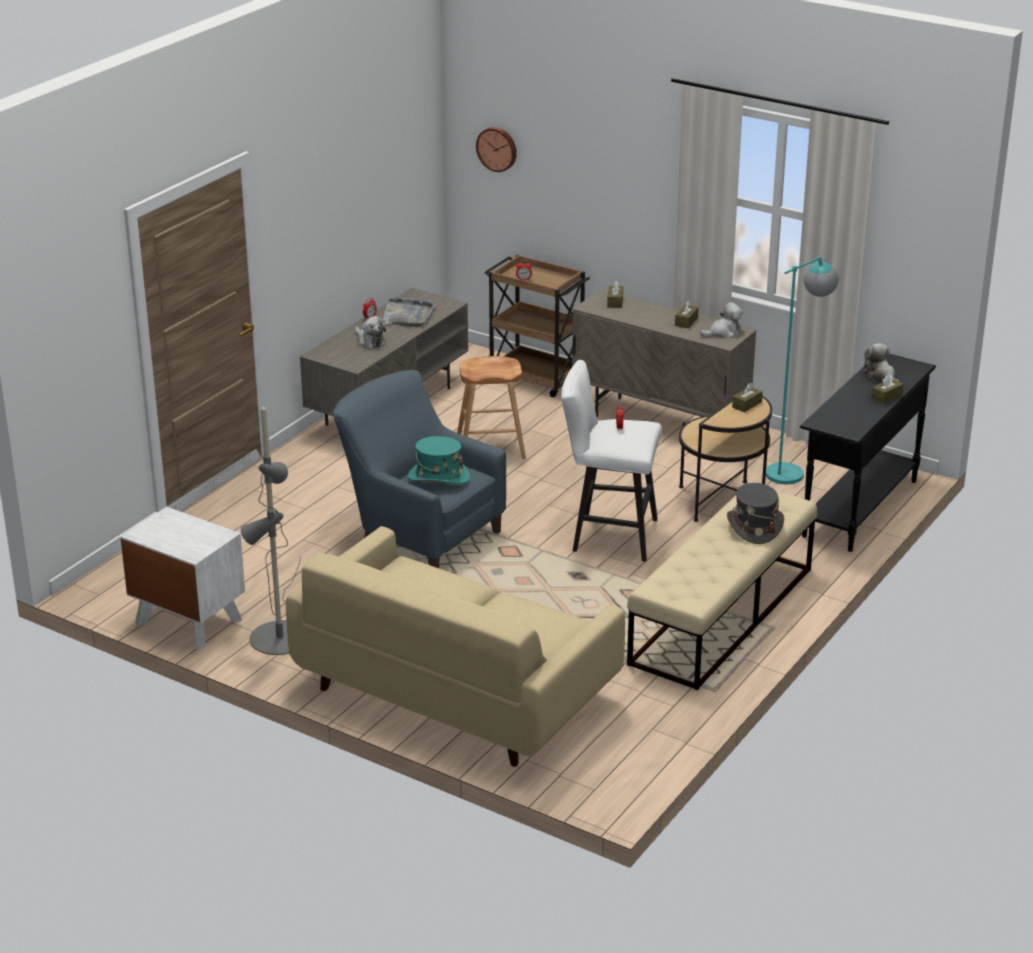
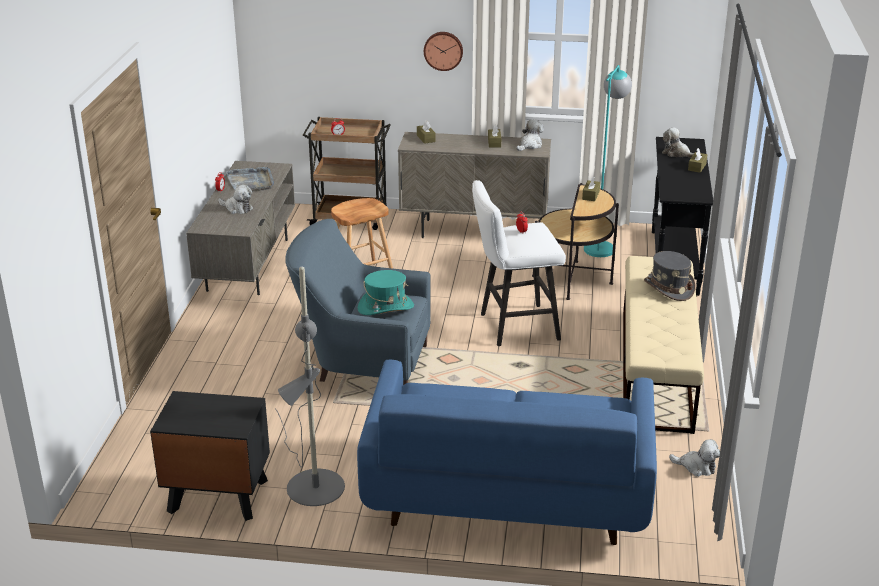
camera: 25 degrees left, 0 degrees up
(188, 621) = (217, 495): white nightstand -> black nightstand
(455, 690) = (507, 490): beige sofa -> blue sofa
(497, 148) = (291, 28): wall clock -> wall clock (443, 50)
(667, 721) = (696, 467): none -> plush toy

